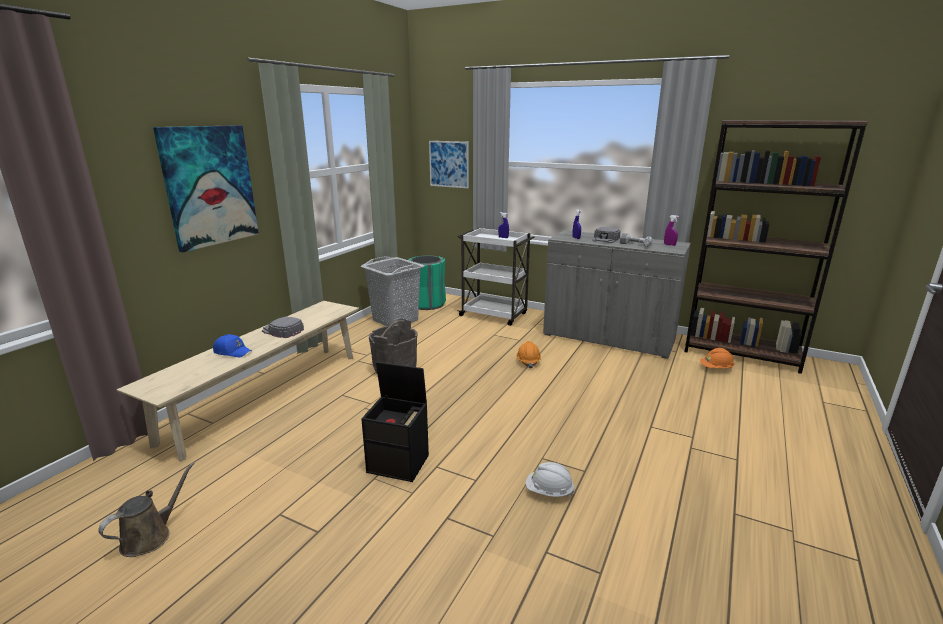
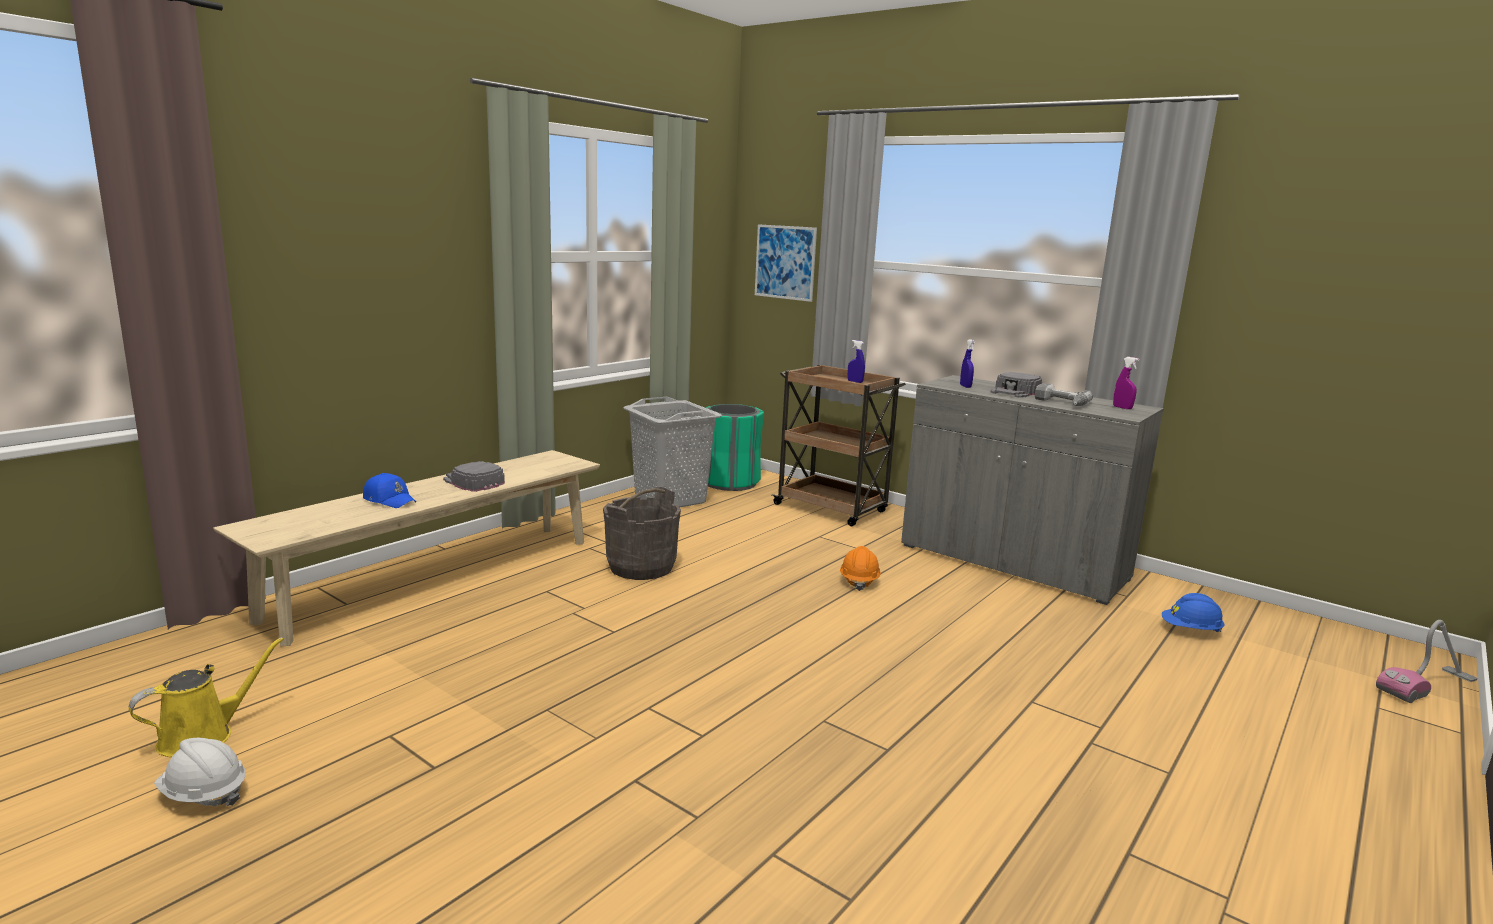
camera: 10 degrees right, 5 degrees down
(150, 537) = (203, 736): brown watering can -> yellow watering can
(210, 186) = (395, 257): picture -> none
(399, 463) = (593, 695): black storage box -> none
(494, 315) = (832, 509): white cart -> brown cart
(549, 492) = (814, 770): white hard hat -> white hard hat (203, 794)
(716, 368) = (1190, 630): orange hard hat -> blue hard hat
(741, 354) = (1248, 613): brown bookcase -> none
(841, 385) = (1426, 685): none -> vacuum cleaner

